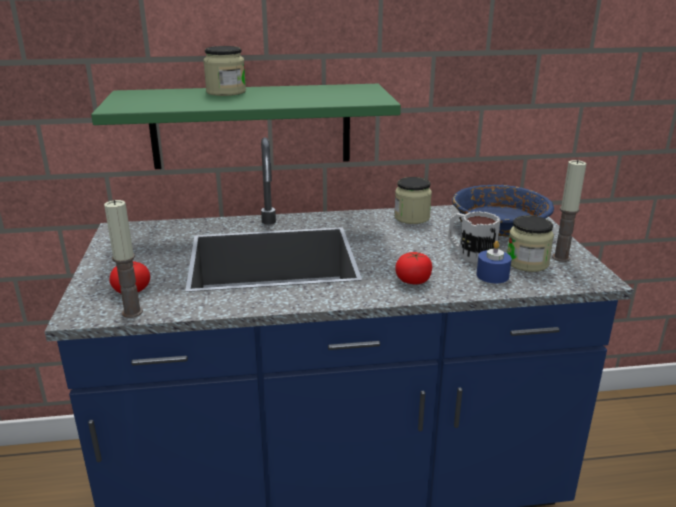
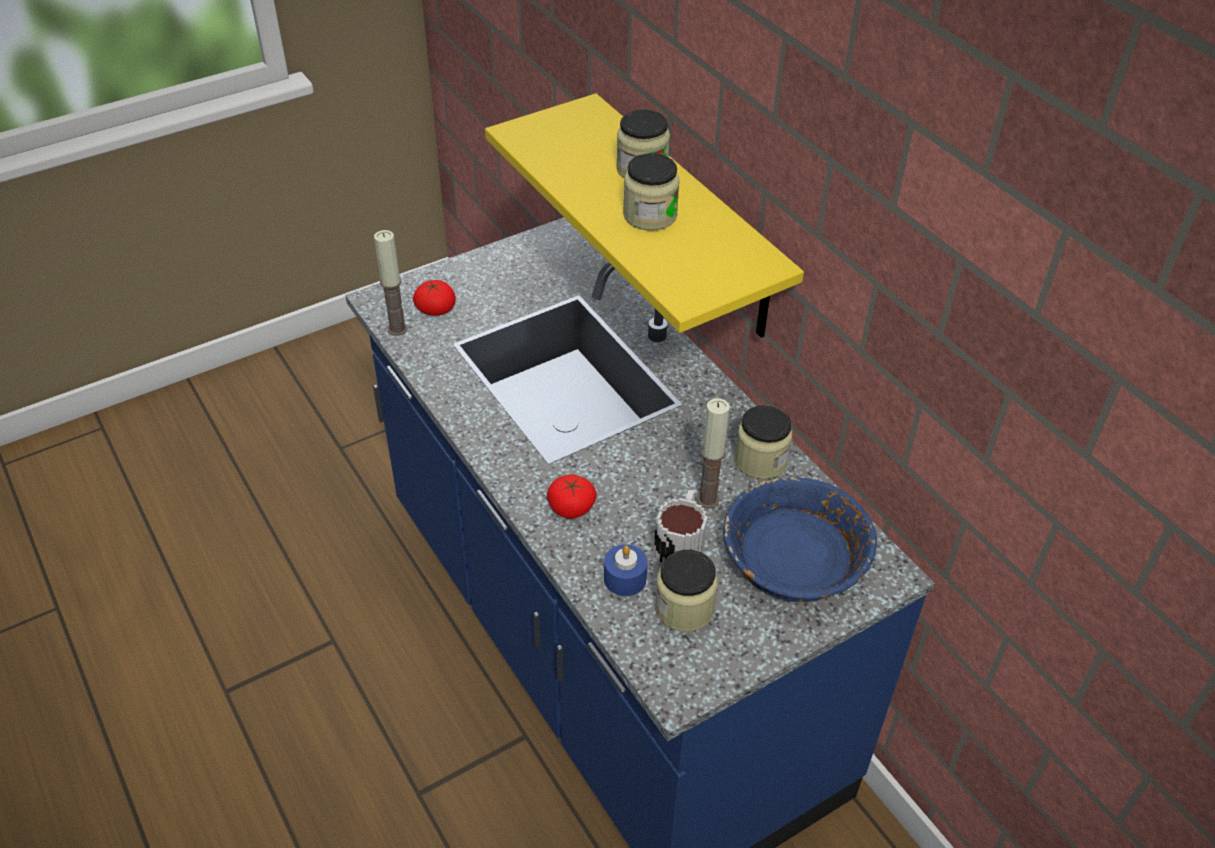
camera: 65 degrees right, 20 degrees up
(251, 126) = (688, 219): green shelf -> yellow shelf
(280, 96) = (650, 215): none -> jar
(561, 258) = (724, 644): candle -> candle (707, 499)

